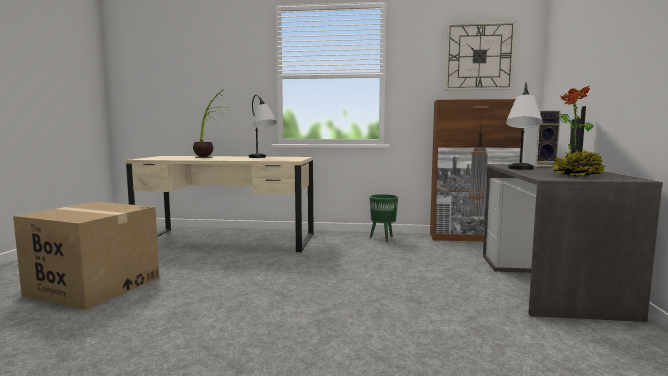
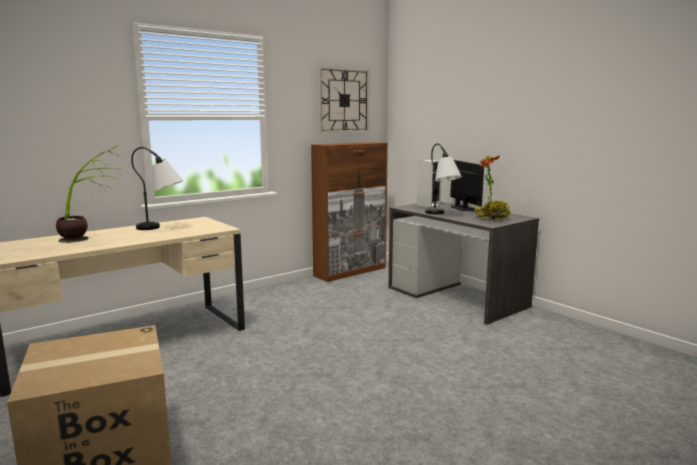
camera: 45 degrees left, 5 degrees up
(382, 238) = (285, 292): green planter -> none

